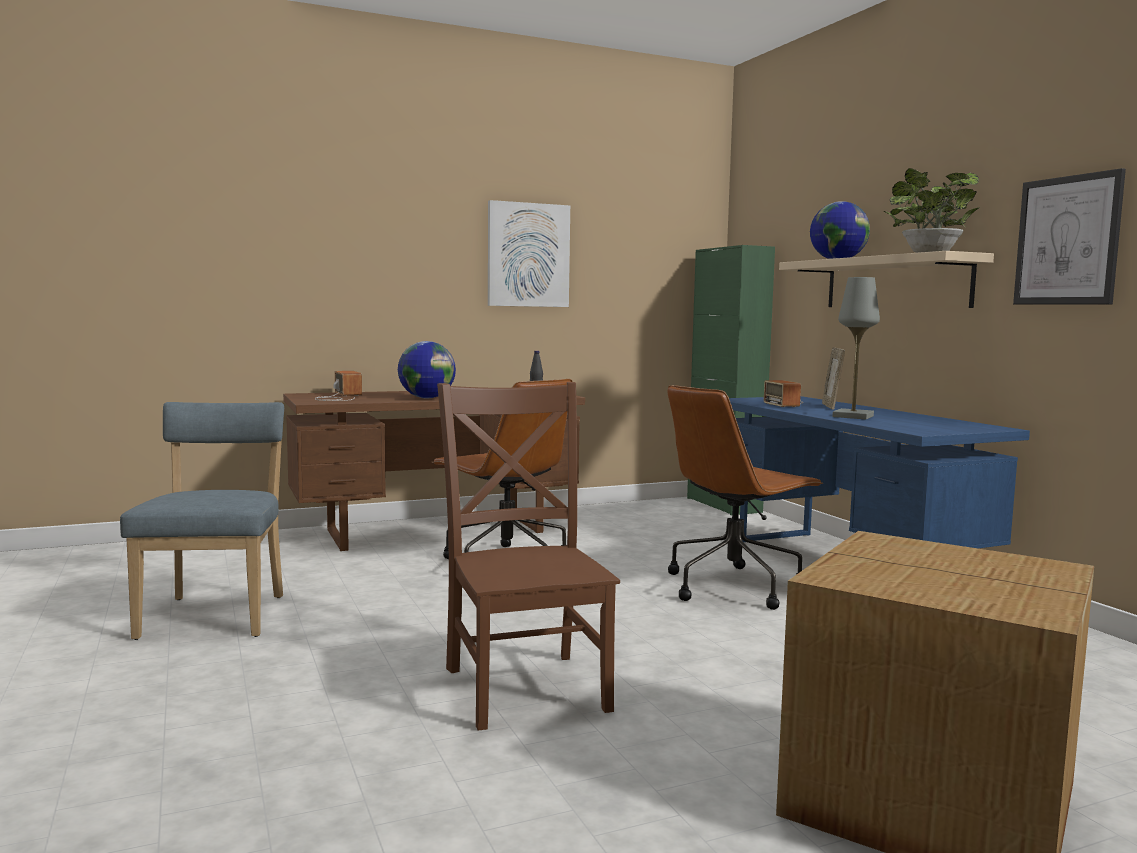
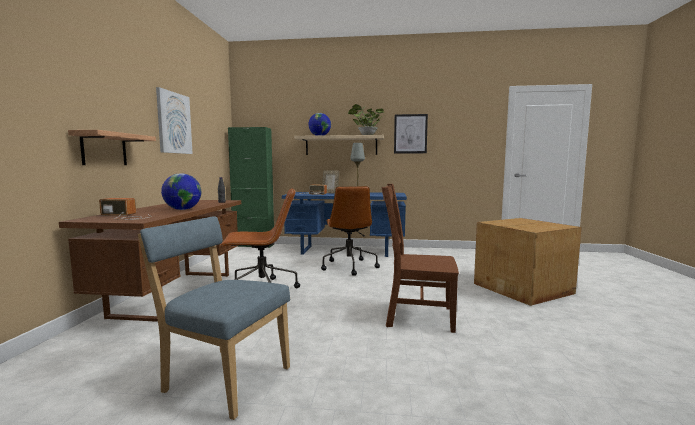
camera: 60 degrees left, 0 degrees up
(371, 304) = (104, 149): none -> shelf

